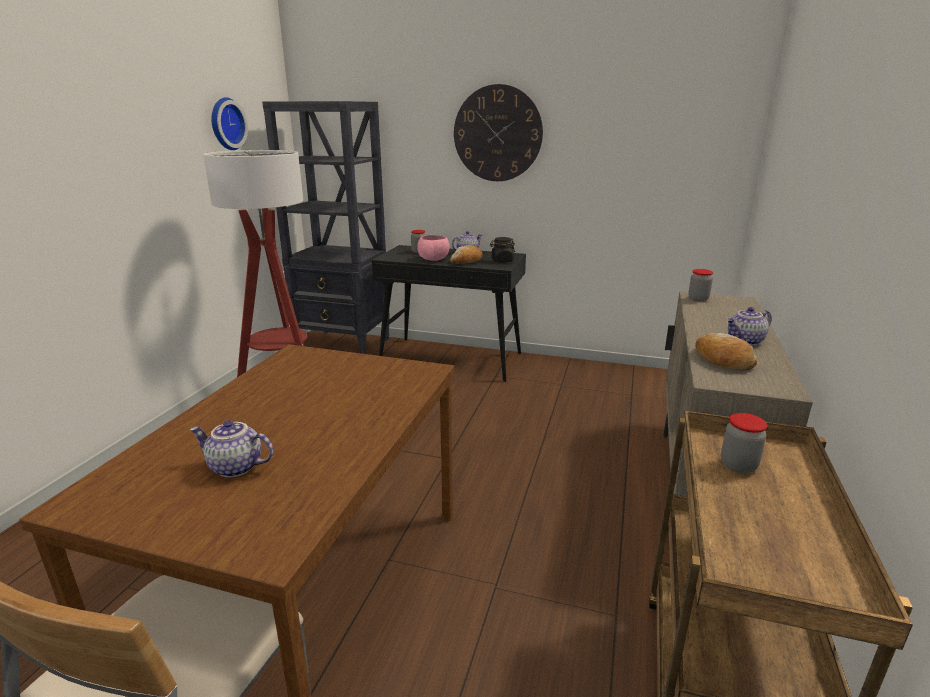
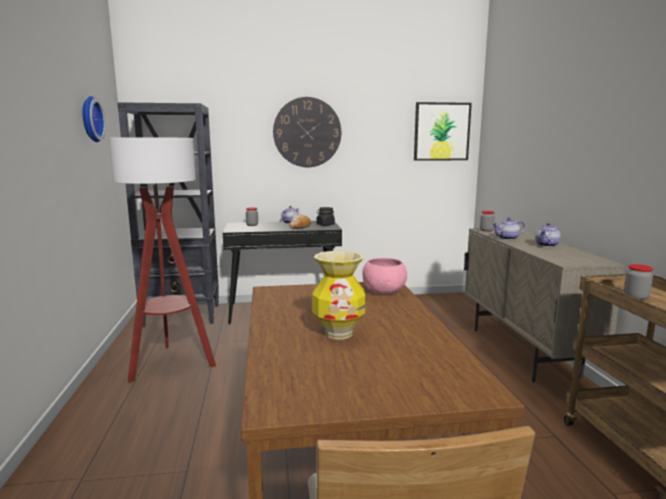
camera: 25 degrees left, 10 degrees down
(234, 468) = (362, 358): teapot -> teapot (507, 238)
(265, 428) = (339, 333): none -> vase
(433, 259) = (272, 228): pink bowl -> pink bowl (383, 291)
(697, 134) = (441, 131): none -> picture
(722, 360) = (553, 254): bread -> none

